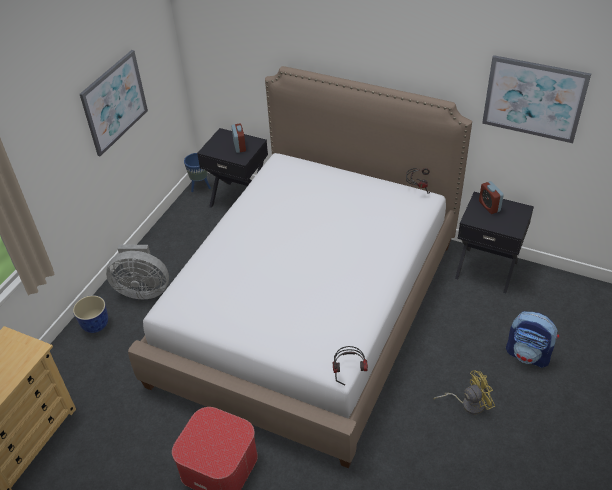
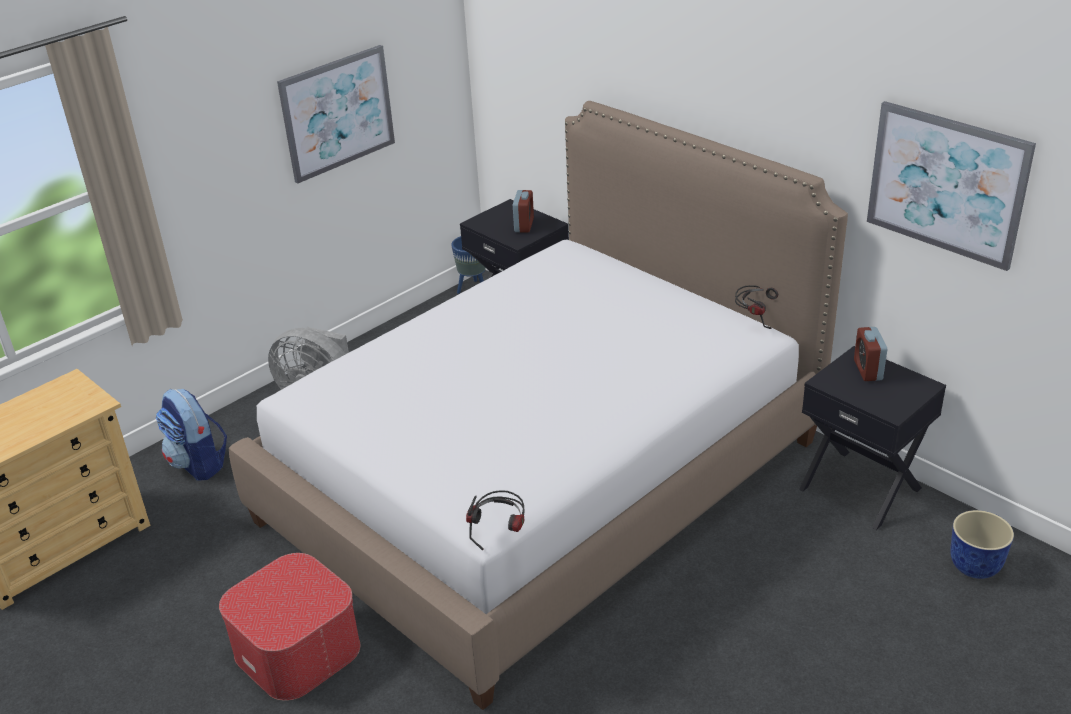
camera: 20 degrees right, 10 degrees down
(95, 325) = (234, 429): planter -> planter (973, 566)
(468, 403) = (726, 673): yellow fan -> none
(528, 355) = (869, 629): backpack -> backpack (199, 463)

